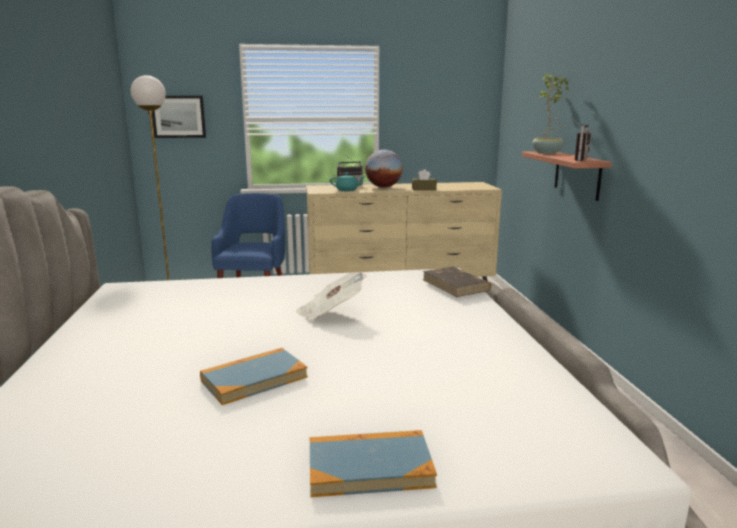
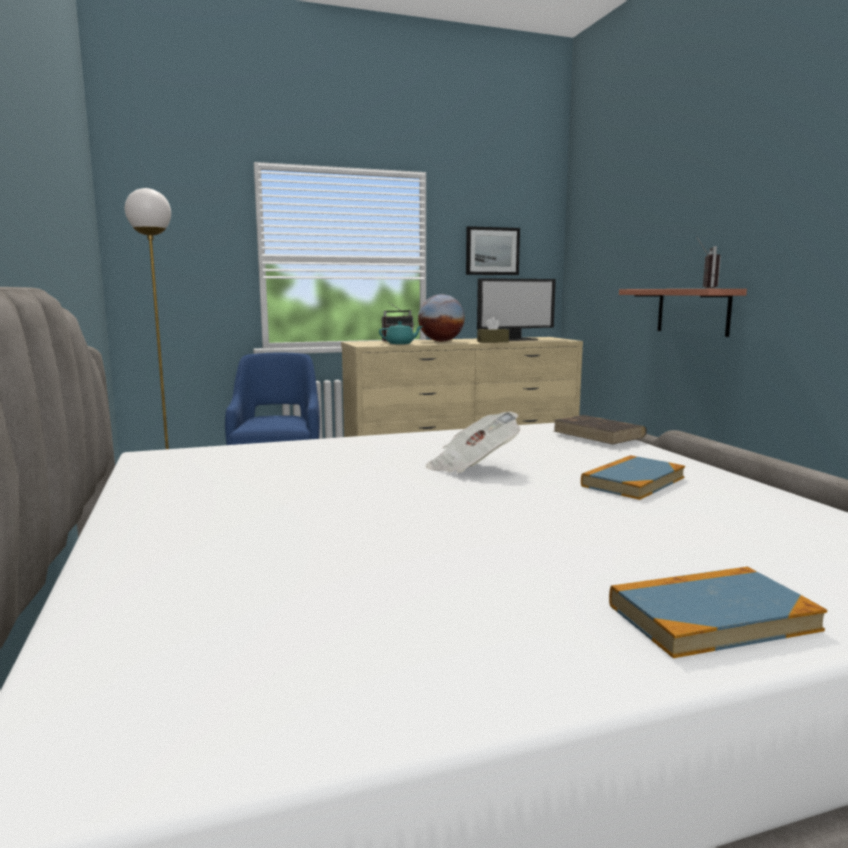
camera: 10 degrees left, 5 degrees down
(178, 116) = (172, 253): picture -> picture (492, 251)
(254, 379) = (445, 536): book -> book (633, 482)
(447, 186) = (515, 339): none -> monitor
(547, 153) = (652, 288): potted plant -> none

